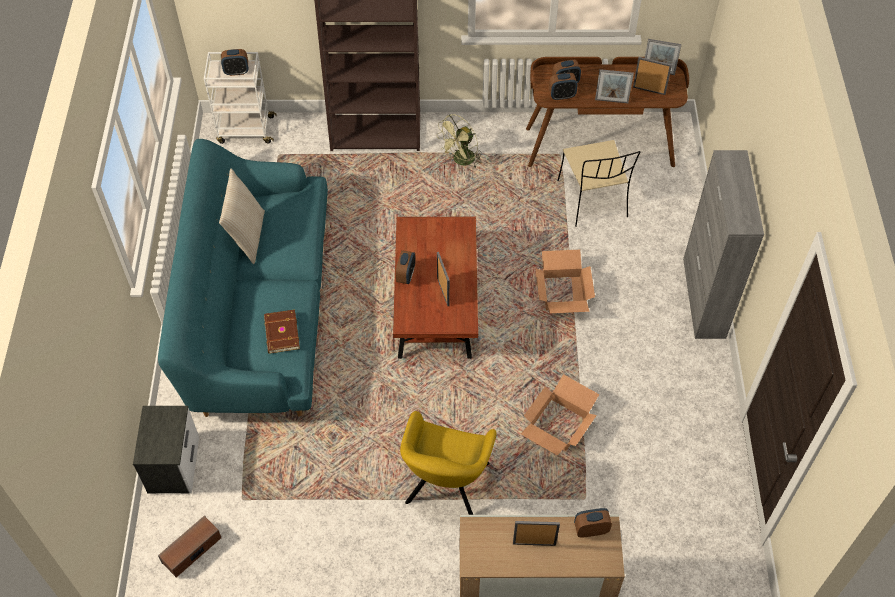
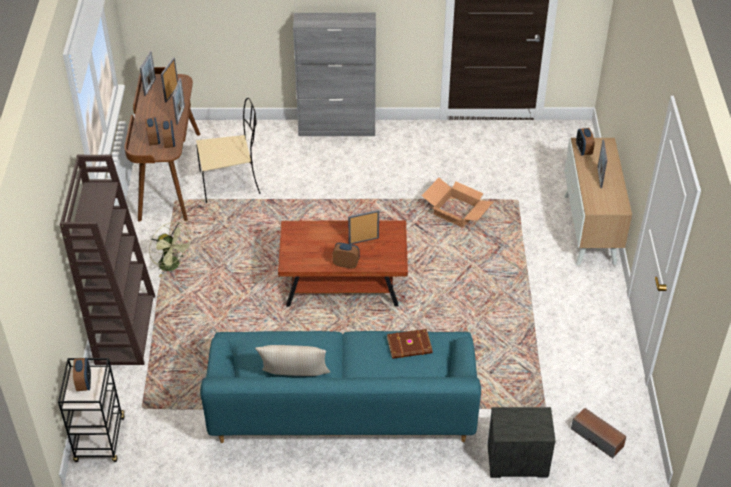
camera: 90 degrees left, 10 degrees down
(245, 130) = (100, 440): white cart -> black cart
(445, 487) = (517, 276): yellow armchair -> none
(564, 294) = (331, 204): cardboard box -> none

